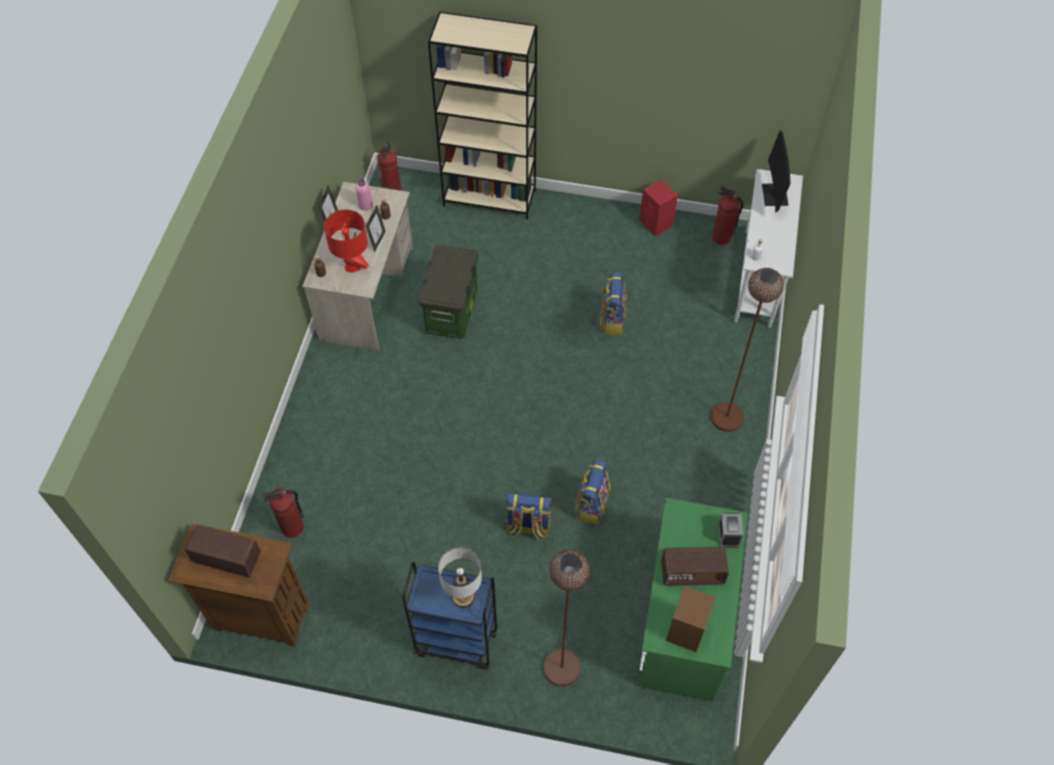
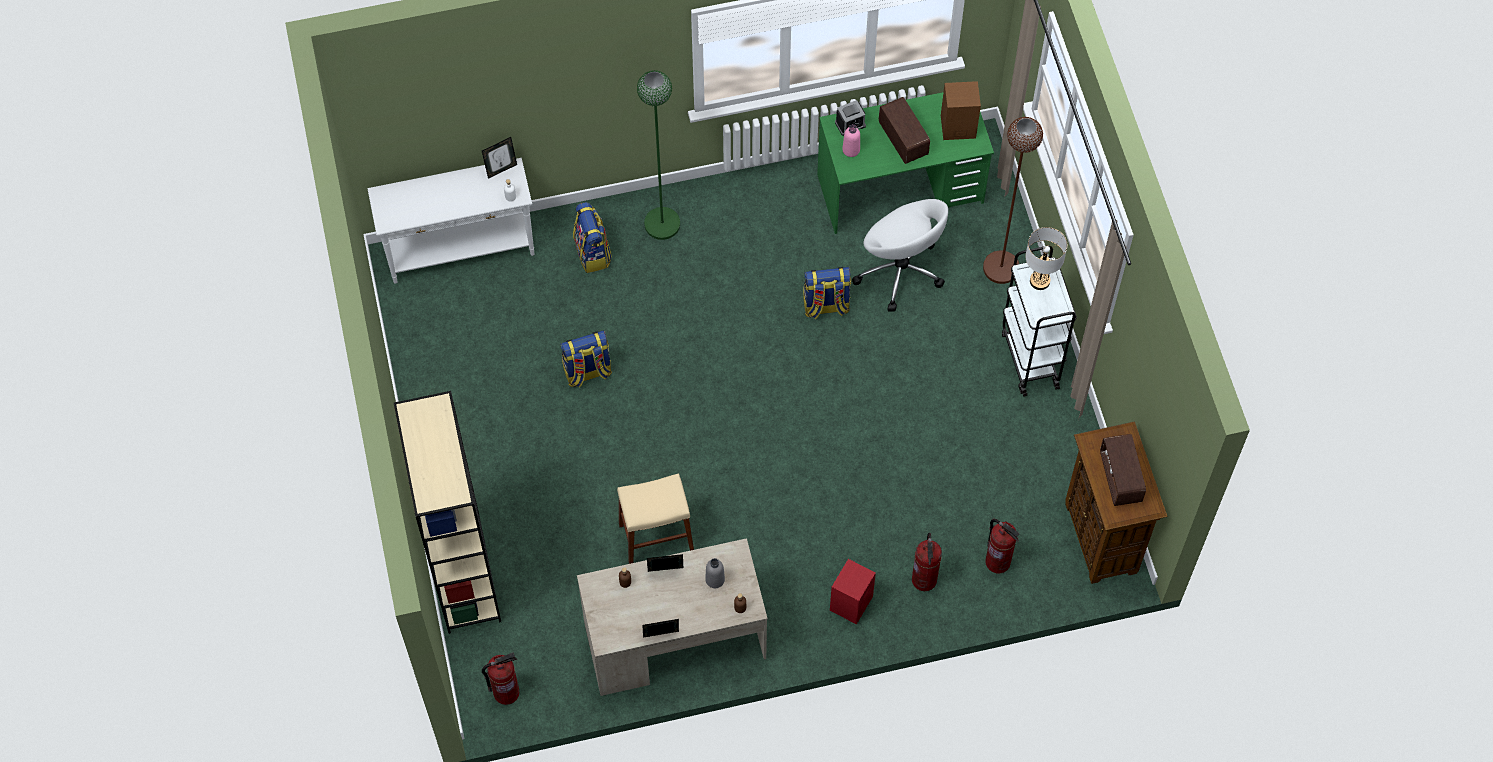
camera: 115 degrees left, 5 degrees up
(352, 266) = (715, 579): red table lamp -> grey bottle
(365, 205) = (619, 612): pink bottle -> pink bottle (851, 150)
(452, 312) = (656, 537): storage box -> beige stool
(455, 646) = (1030, 360): blue cart -> white cart
(528, 526) = (879, 351): backpack -> backpack (593, 253)
(595, 578) = (901, 274): none -> white office chair
(656, 223) = (423, 378): red speaker -> red speaker (851, 602)
(721, 237) = (415, 305): fire extinguisher -> fire extinguisher (924, 579)
(726, 417) = (662, 224): brown floor lamp -> green floor lamp
(774, 195) = (411, 205): monitor -> none
(785, 259) = (501, 169): none -> picture frame

